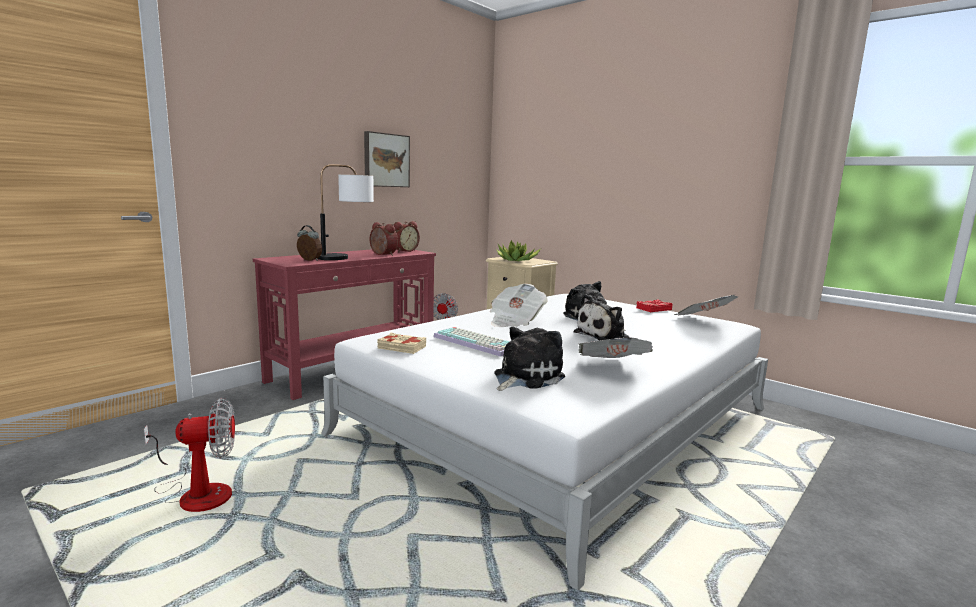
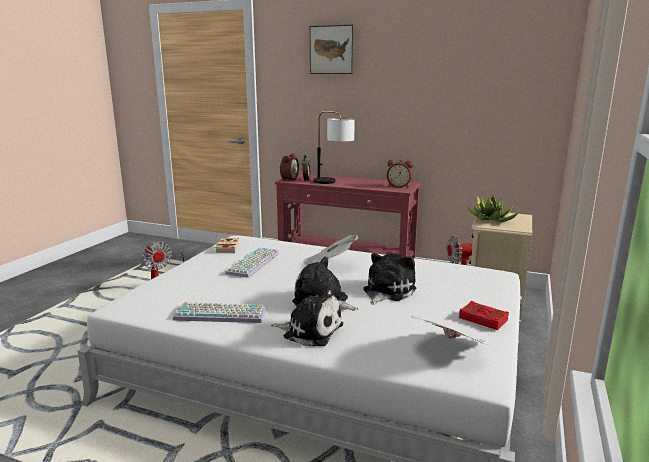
camera: 70 degrees right, 5 degrees up
(382, 254) = (366, 185): alarm clock -> alarm clock (288, 179)
(385, 160) = (412, 102): picture -> picture (332, 50)
(525, 377) = (184, 287): plush toy -> plush toy (310, 331)
(612, 369) = (222, 313): newspaper -> keyboard

